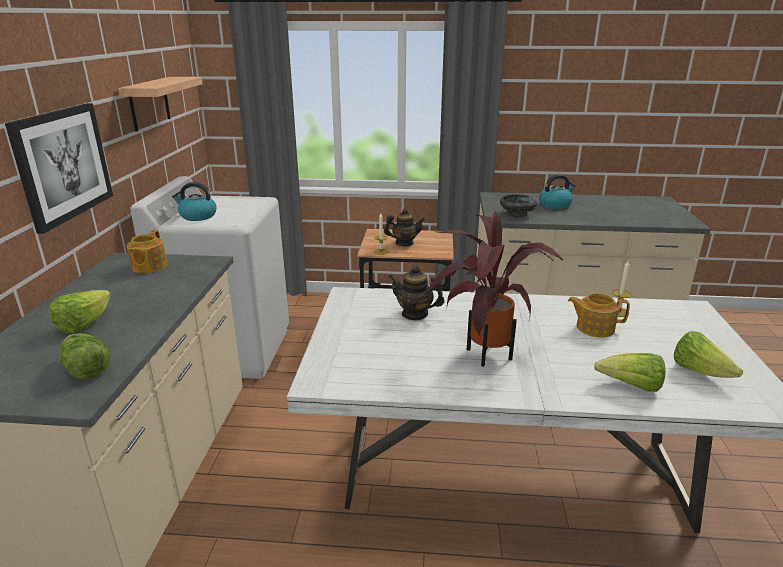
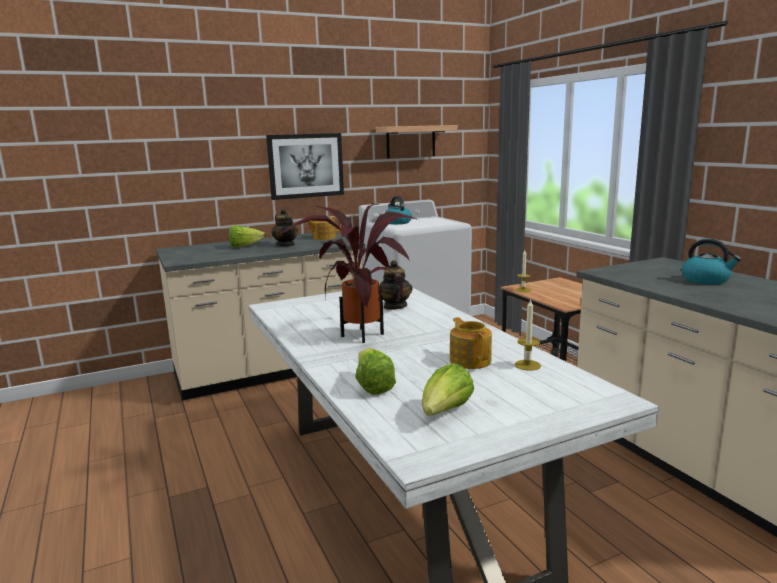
camera: 60 degrees right, 10 degrees down
(86, 368) = (204, 256): lettuce -> none
(404, 243) = (557, 291): teapot -> teapot (286, 245)
(516, 214) = (629, 274): black bowl -> none

